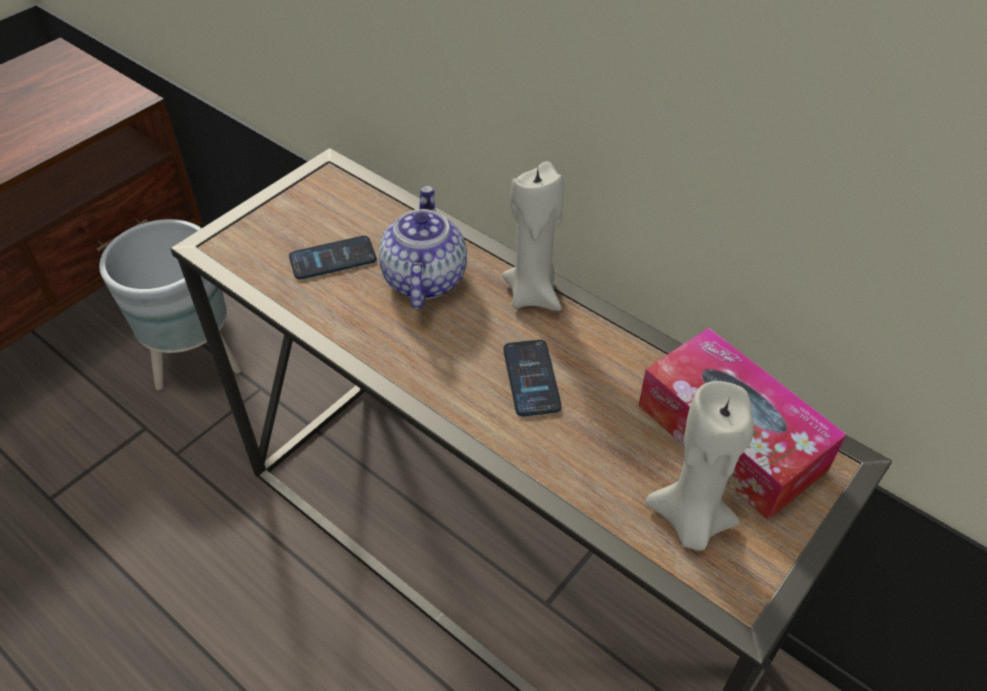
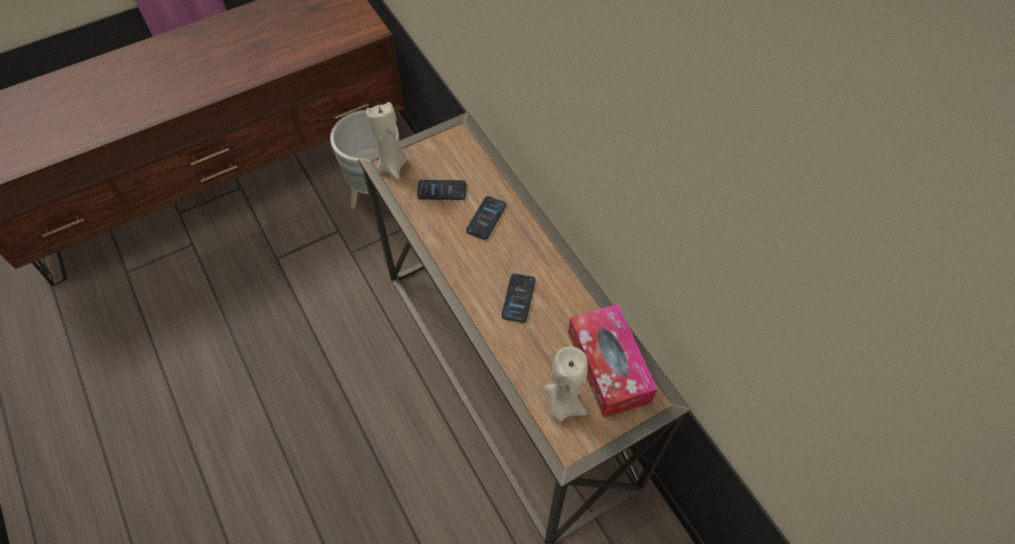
camera: 20 degrees right, 10 degrees up
(423, 279) = (486, 218): teapot -> phone
(533, 294) = (542, 247): beige candle -> beige candle (392, 166)

